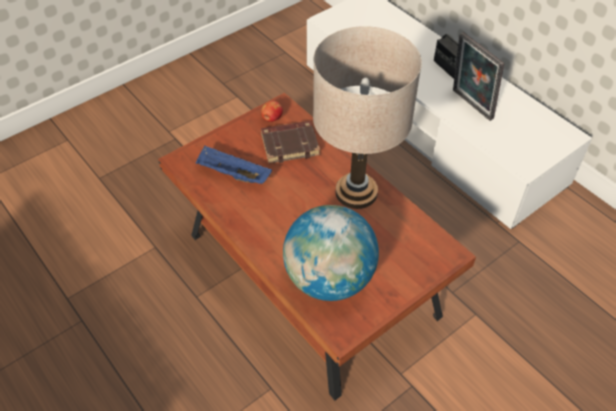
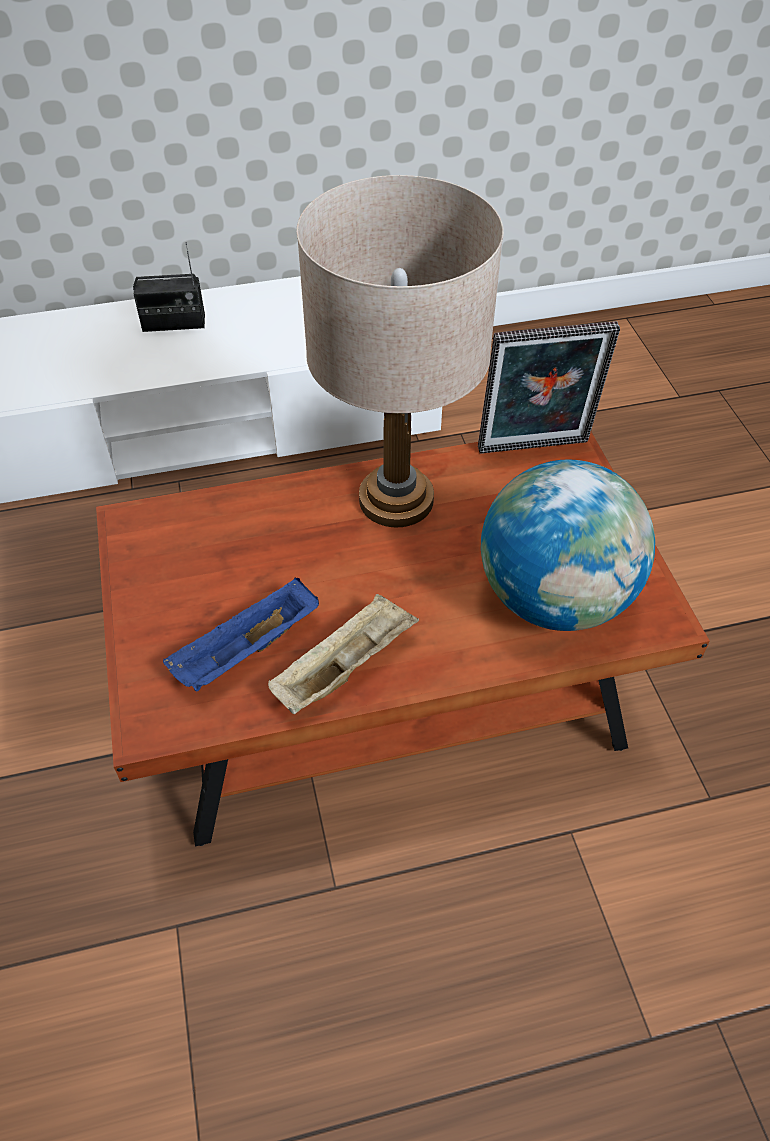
camera: 65 degrees left, 0 degrees up
(242, 211) = (345, 666): none -> beige tray
(271, 118) = (148, 546): apple -> none
(290, 144) = (232, 543): brown book -> none
(470, 105) = (265, 336): picture frame -> picture frame (534, 449)

